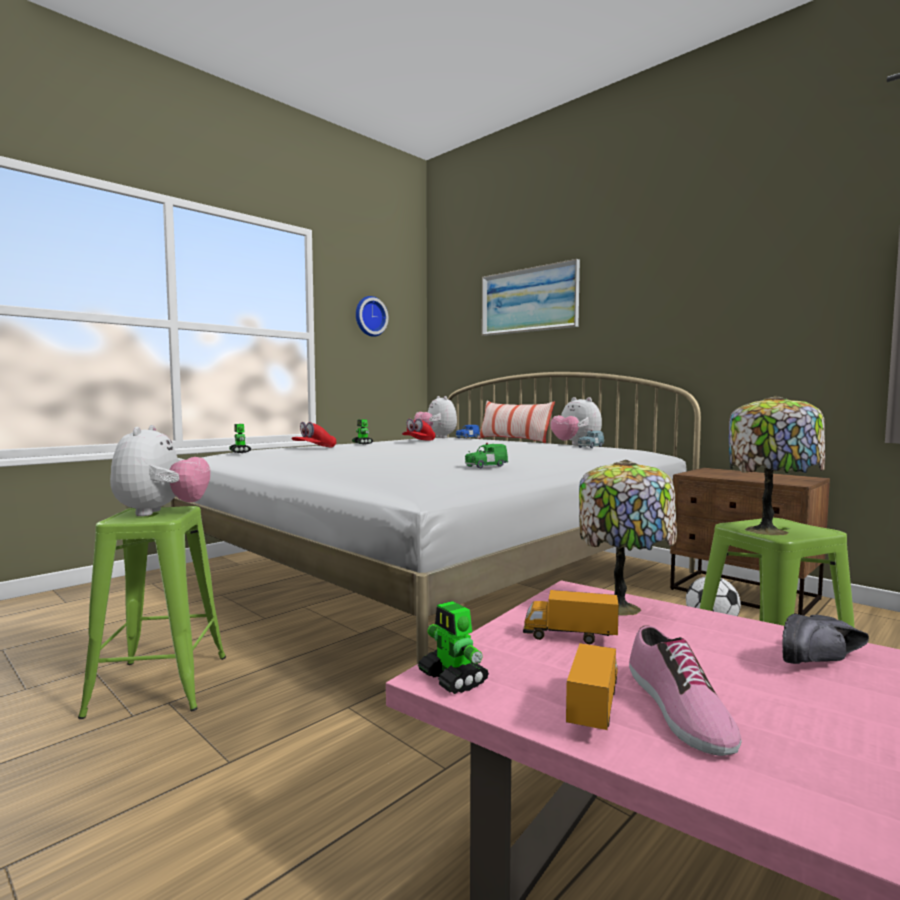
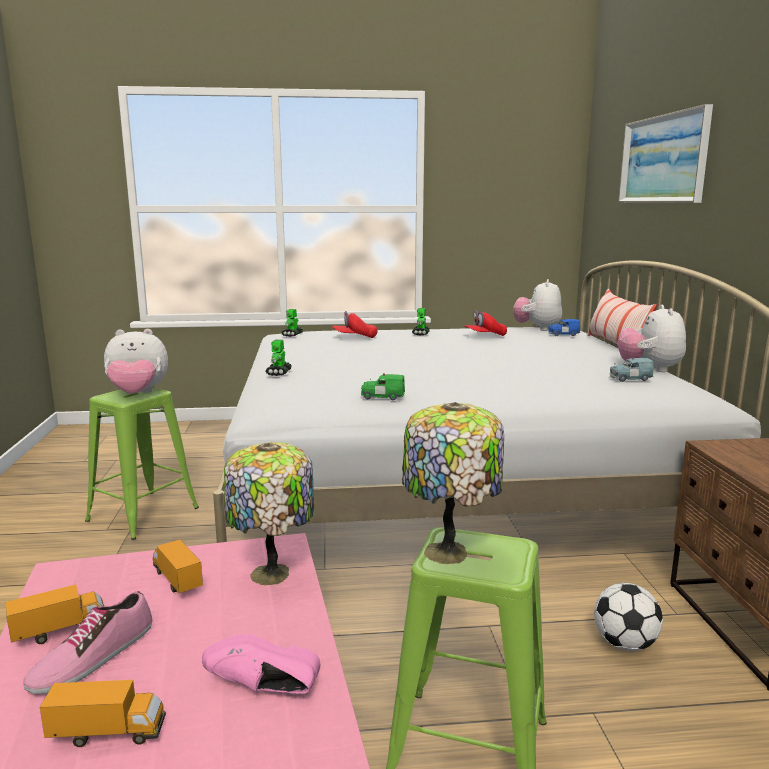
camera: 40 degrees right, 10 degrees up
(161, 512) = (138, 394): plush toy -> plush toy turned 45 degrees clockwise
(369, 316) = (497, 179): wall clock -> none
(453, 679) = (58, 577): toy robot -> toy robot (278, 373)
(824, 662) = (262, 689): black shoe -> pink shoe
(853, 740) = (108, 734): none -> toy truck

